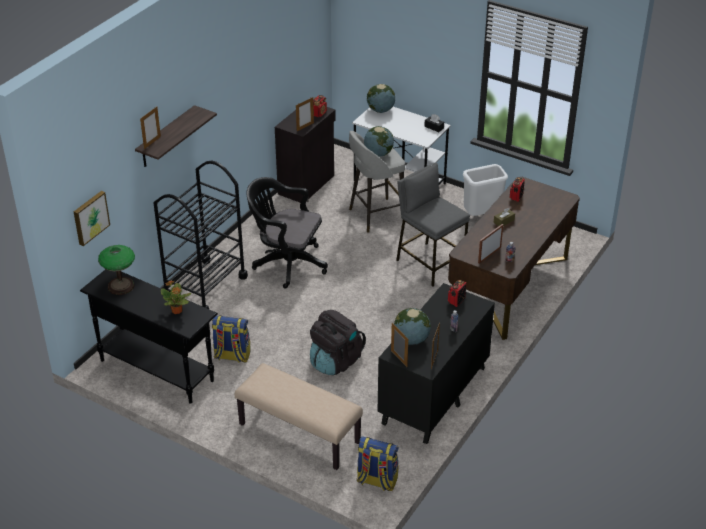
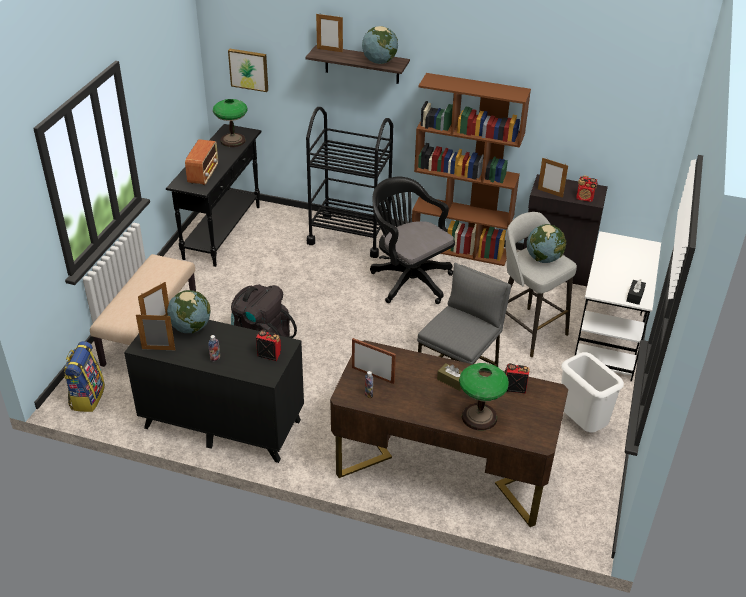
camera: 75 degrees right, 0 degrees up
(177, 311) = (203, 174): potted plant -> radio
(232, 356) = (253, 270): backpack -> none
(256, 227) = (460, 249): none -> brown bookcase
(286, 263) = (408, 279): black office chair -> black office chair turned 45 degrees counterclockwise
(380, 110) = (641, 248): globe -> globe (379, 62)
(541, 217) = (479, 417): none -> table lamp

